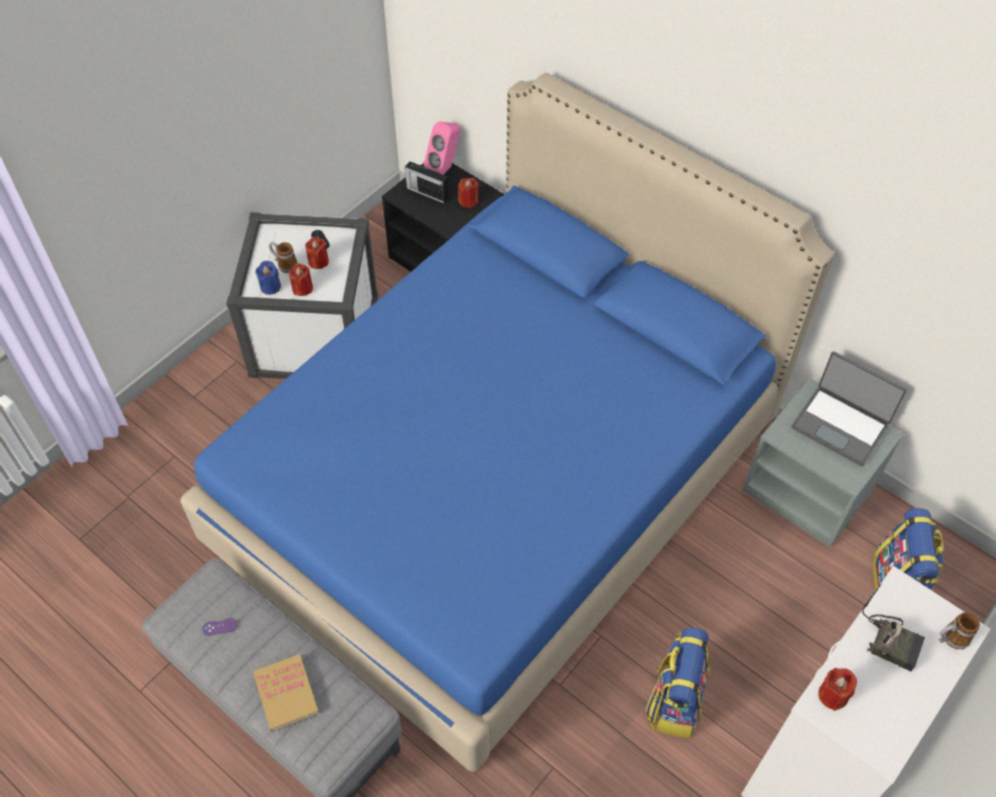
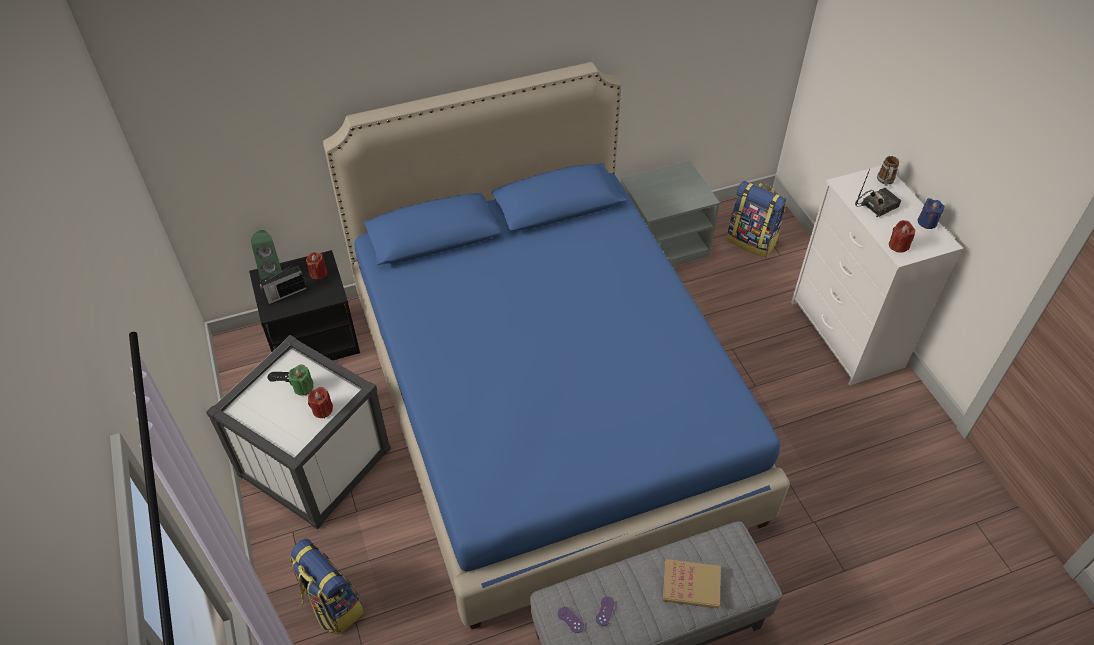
camera: 60 degrees left, 5 degrees down
(197, 601) = (570, 620): none -> purple game controller
(270, 286) = (301, 431): blue candle -> blue candle (927, 222)
(284, 264) = (285, 412): mug -> none
(318, 261) = (303, 387): red candle -> green candle
(445, 169) = (272, 272): pink speaker -> green speaker
(674, 700) = (770, 386): backpack -> backpack (331, 604)
(840, 425) = (665, 182): laptop -> none

